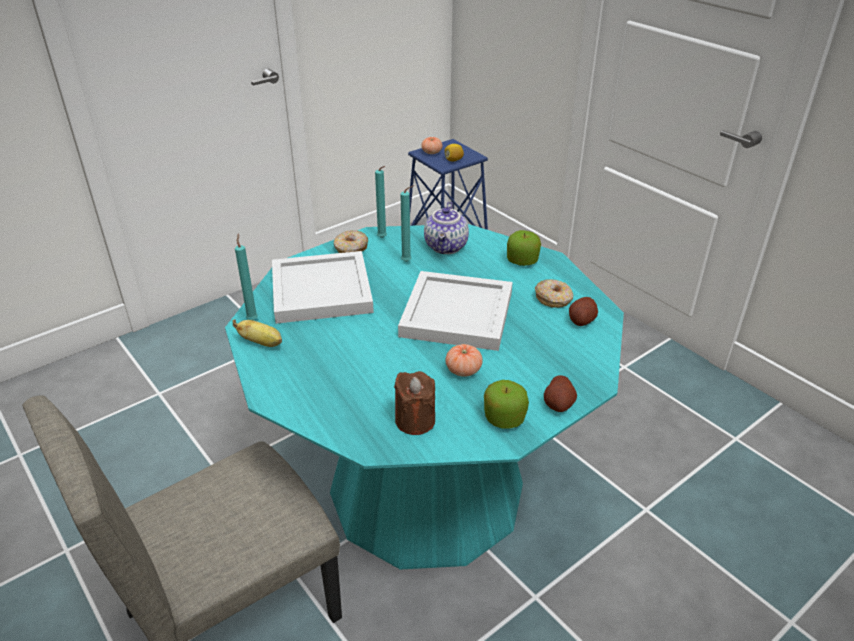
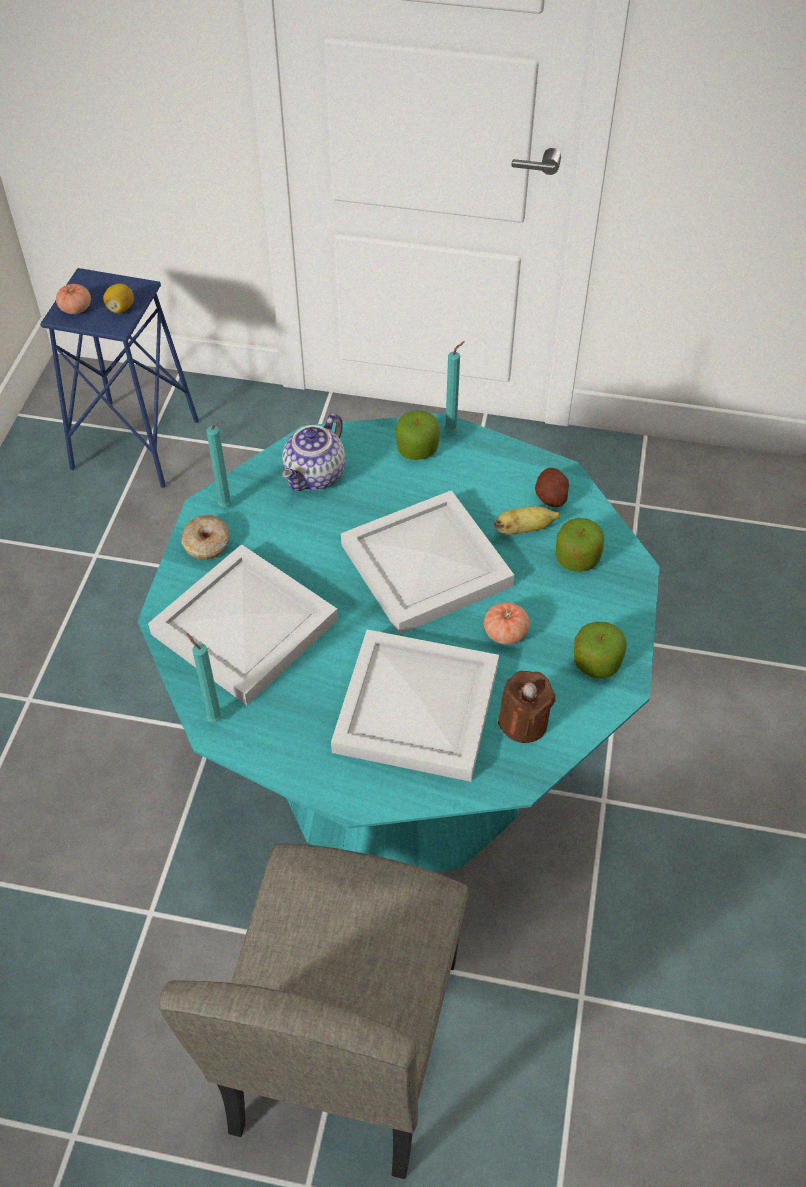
camera: 40 degrees left, 15 degrees up
(262, 343) = (264, 740): banana -> banana (524, 530)
(360, 378) = (418, 710): none -> white tray
(408, 262) = (296, 524): turquoise candle -> turquoise candle (452, 431)
(447, 247) = (316, 476): teapot -> teapot turned 60 degrees clockwise
(553, 299) = (499, 484): donut -> none
(558, 404) = (625, 613): potato -> none
(560, 358) = (577, 559): none -> apple

